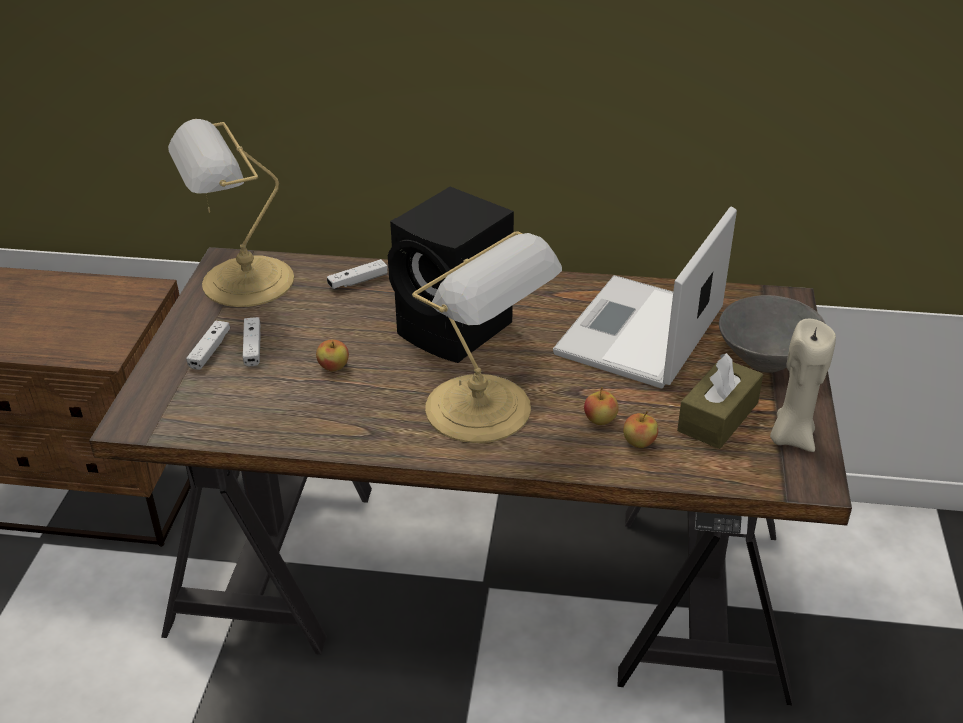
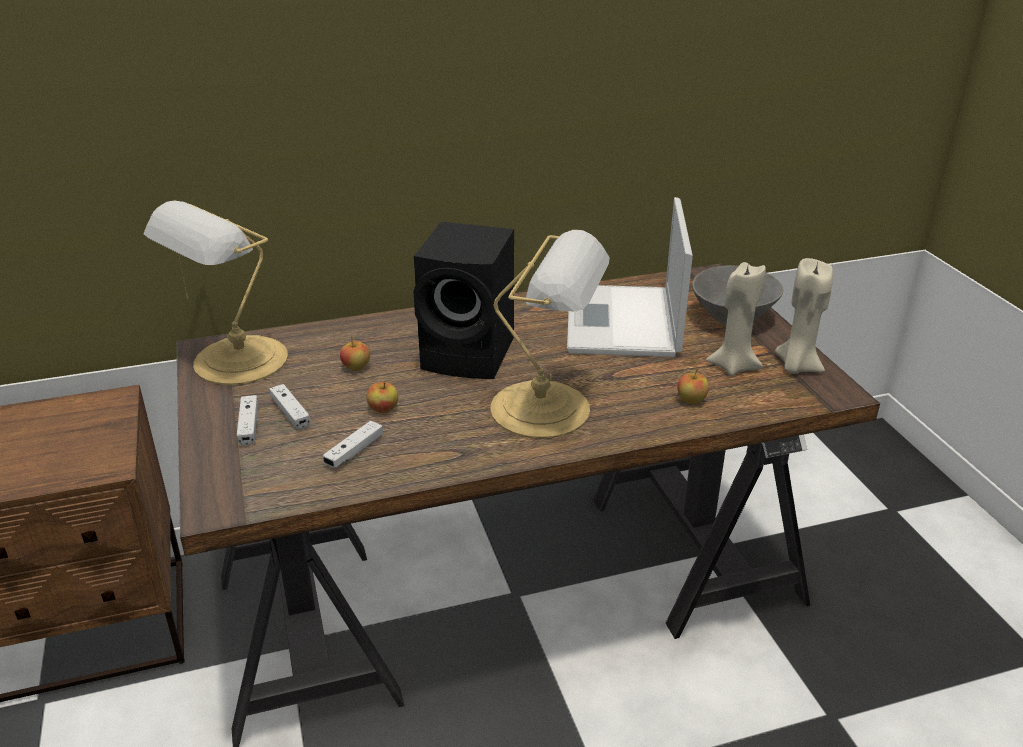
camera: 25 degrees left, 5 degrees down
(358, 281) = (349, 337): white game controller -> white game controller (354, 452)
(600, 420) = (647, 392): apple -> apple (356, 367)
(718, 417) = (733, 366): brown tissue box -> beige candle

